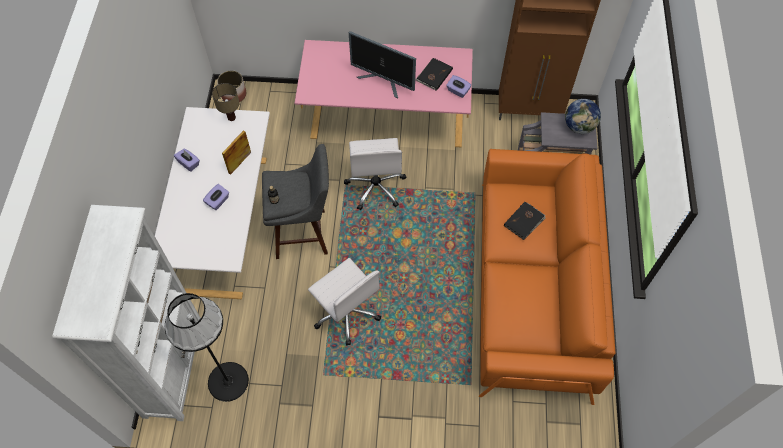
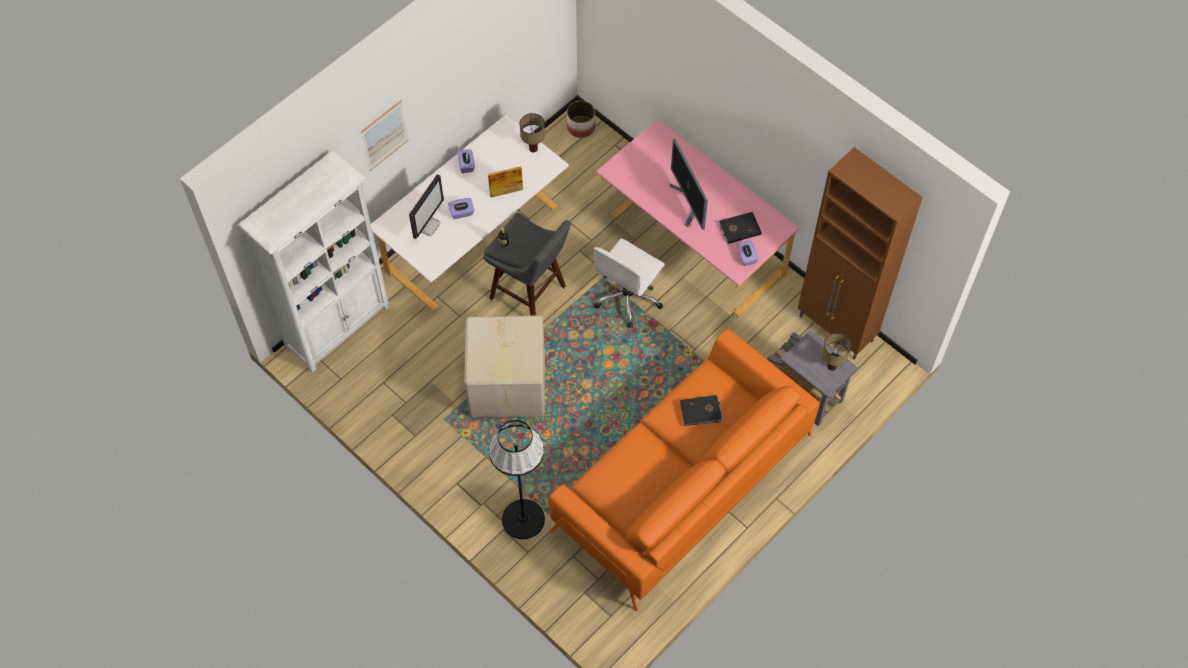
camera: 40 degrees right, 0 degrees up
(120, 168) = (384, 135): none -> picture
(198, 229) = (427, 225): none -> monitor
(228, 381) = (368, 368): black floor lamp -> black floor lamp (523, 519)
(346, 312) = (506, 385): white office chair -> cardboard box
(579, 126) = (832, 367): globe -> table lamp

